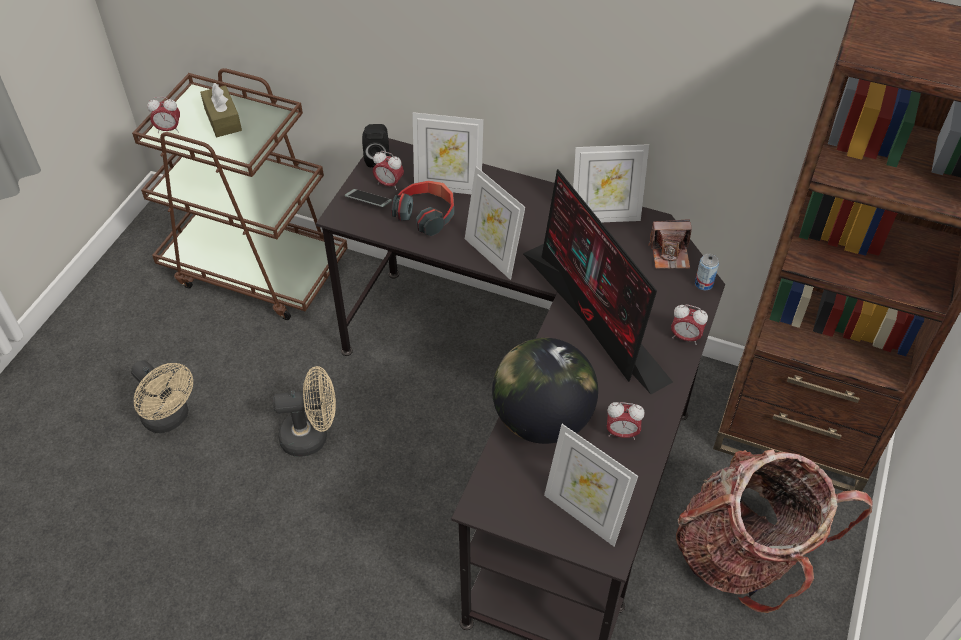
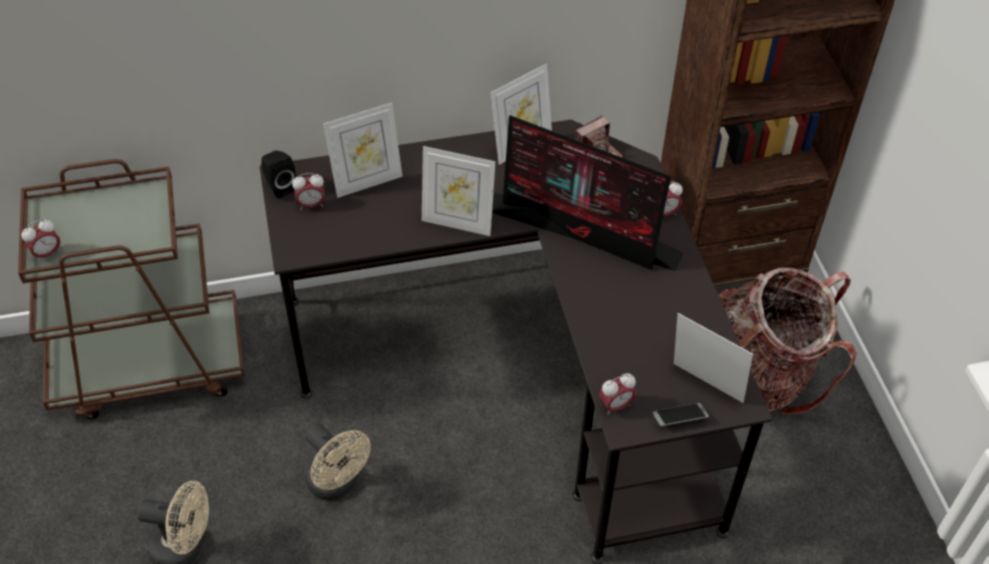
camera: 35 degrees left, 0 degrees up
(223, 119) = (96, 218): brown tissue box -> none
(312, 435) = (337, 484): beige fan -> beige fan turned 90 degrees clockwise
(368, 201) = (306, 229): phone -> phone (679, 417)
(426, 214) = (369, 216): headphones -> none
(542, 420) = (613, 335): globe -> none
(584, 514) = (704, 388): picture frame -> picture frame turned 150 degrees counterclockwise
(622, 433) = (679, 312): alarm clock -> alarm clock (616, 406)
(704, 284) = (642, 164): can -> none

